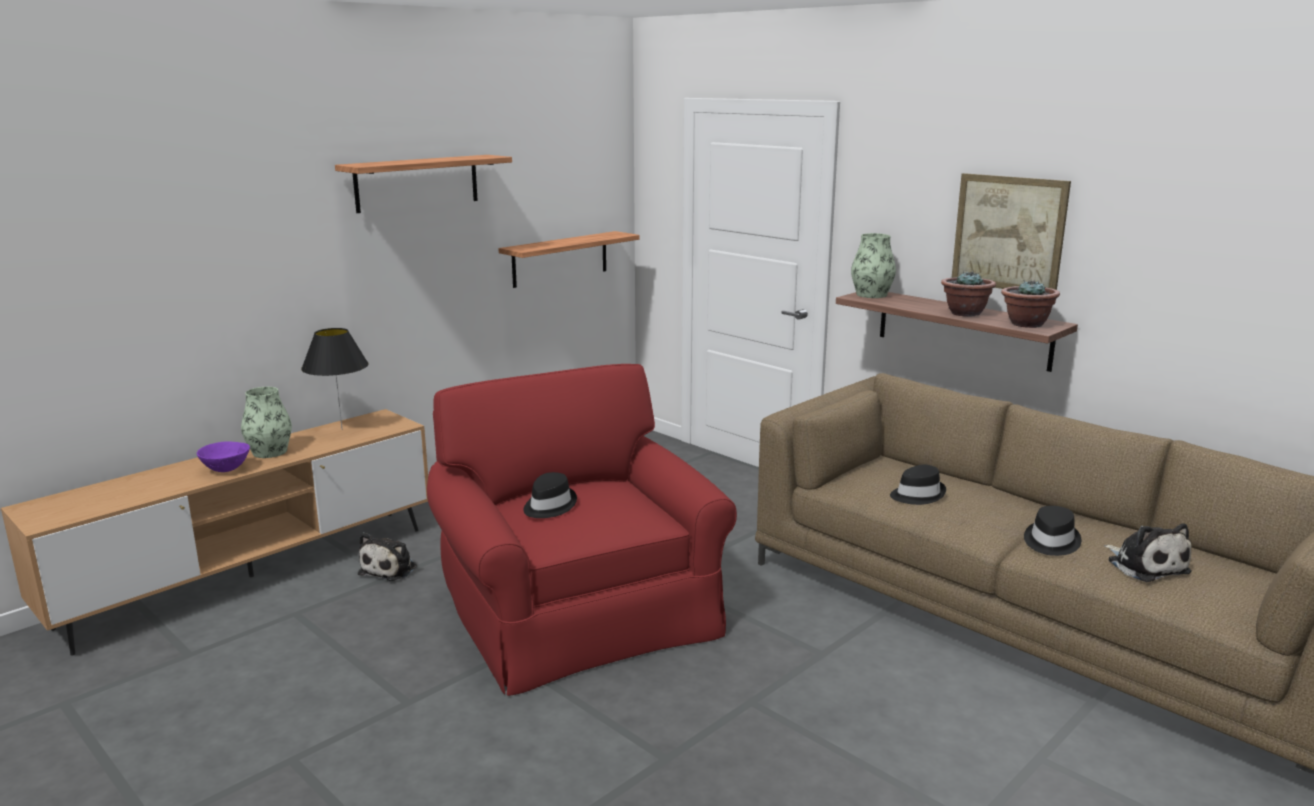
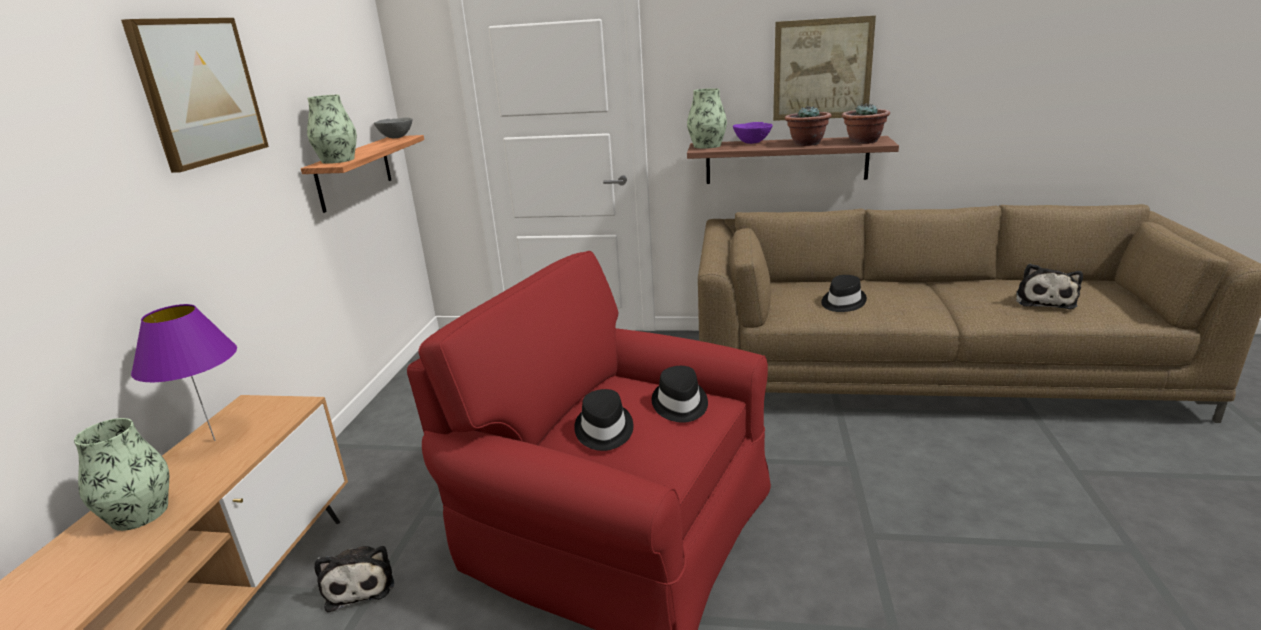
camera: 35 degrees left, 5 degrees up
(225, 470) = (94, 573): purple bowl -> purple bowl (752, 143)
(341, 429) = (214, 441): black table lamp -> purple table lamp
(417, 183) = (199, 91): shelf -> picture
(531, 246) = (338, 160): none -> vase
(615, 233) = (397, 137): none -> grey bowl
(1050, 541) = (973, 305): black hat -> black hat (679, 404)
(1145, 565) = (1044, 300): plush toy -> plush toy turned 75 degrees clockwise

